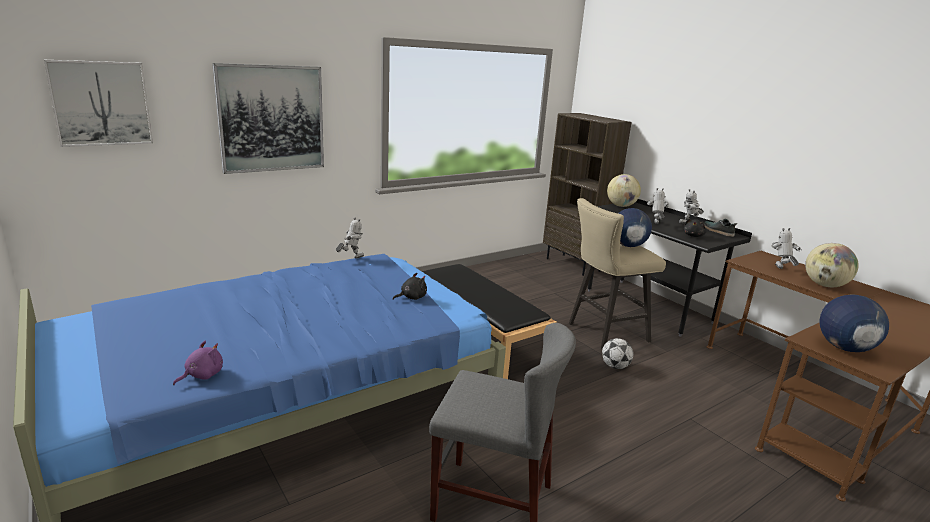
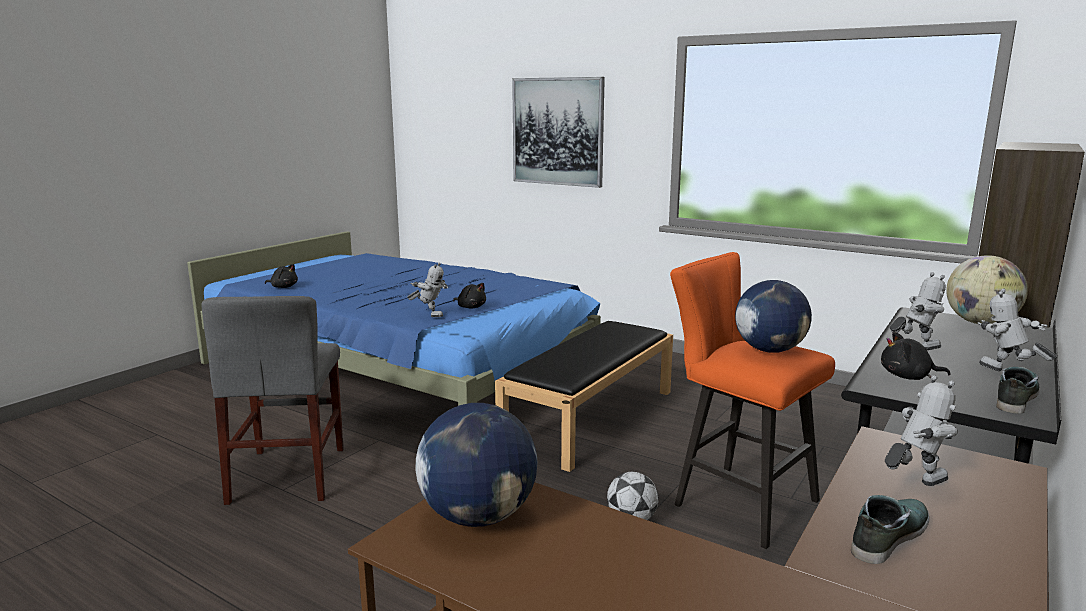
camera: 70 degrees right, 5 degrees down
(101, 103) = (446, 114): picture -> none
(202, 375) = (283, 287): purple plush toy -> black plush toy
(351, 258) = (540, 278): toy robot -> toy robot (429, 315)
(603, 333) = (736, 500): beige stool -> orange stool
(824, 285) = (888, 536): globe -> shoe

